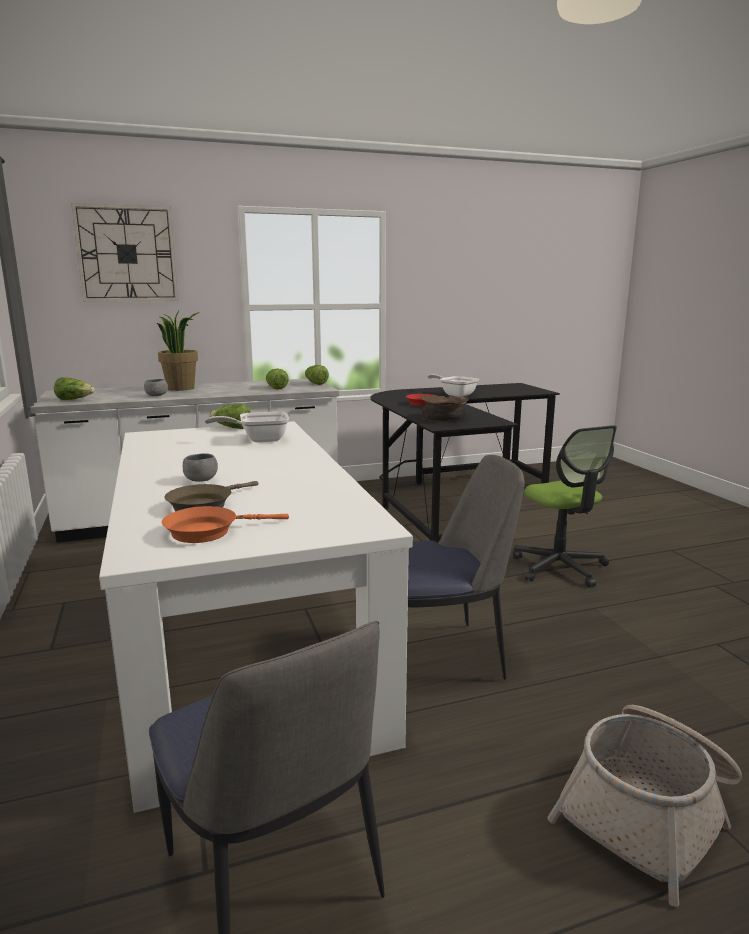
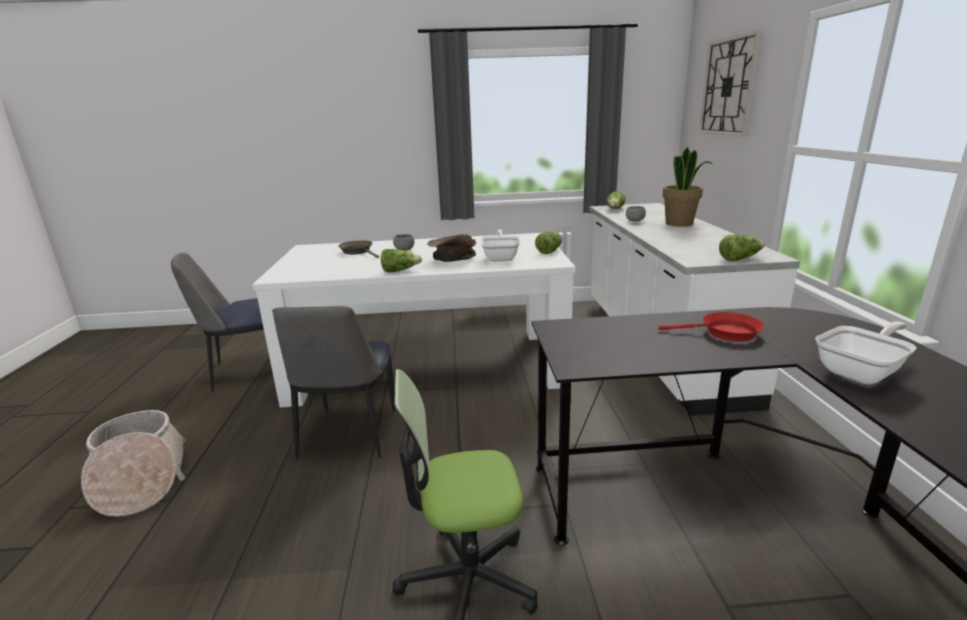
camera: 105 degrees right, 5 degrees up
(207, 531) = (318, 253): orange frying pan -> none
(276, 388) = (694, 246): lettuce -> lettuce (400, 271)
(444, 418) = (606, 334): brown bowl -> brown bowl (452, 260)

